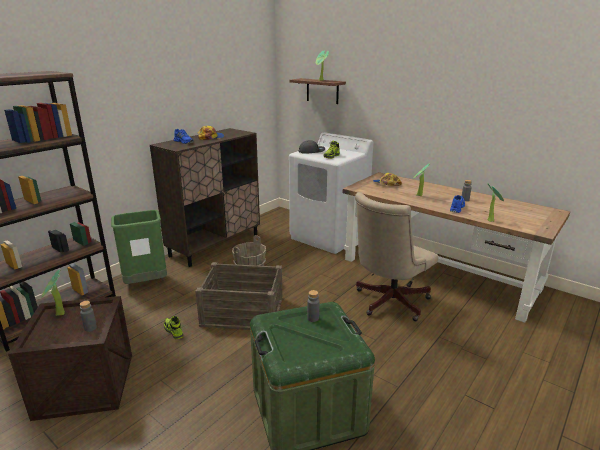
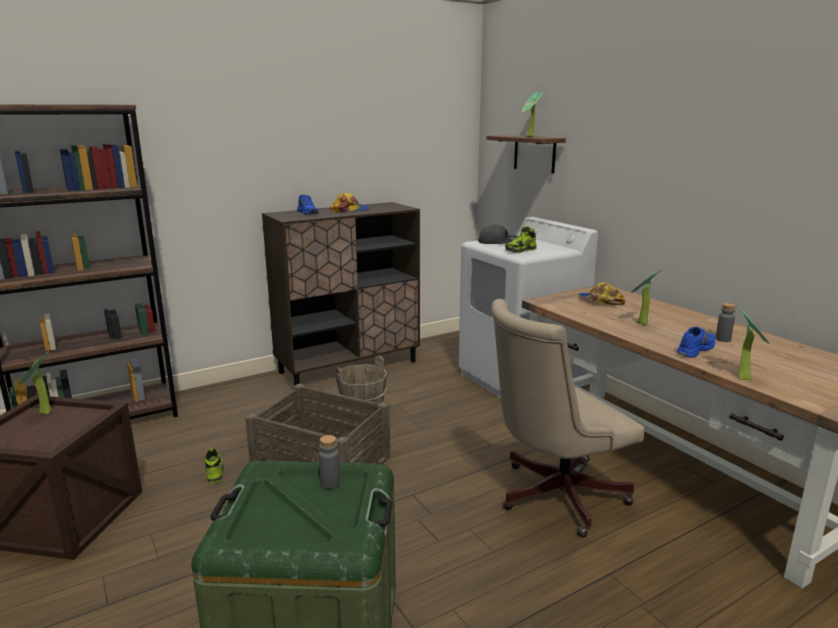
camera: 20 degrees right, 5 degrees down
(90, 328) = (60, 436): grey bottle -> none
(146, 283) = (228, 402): green trash can -> none

